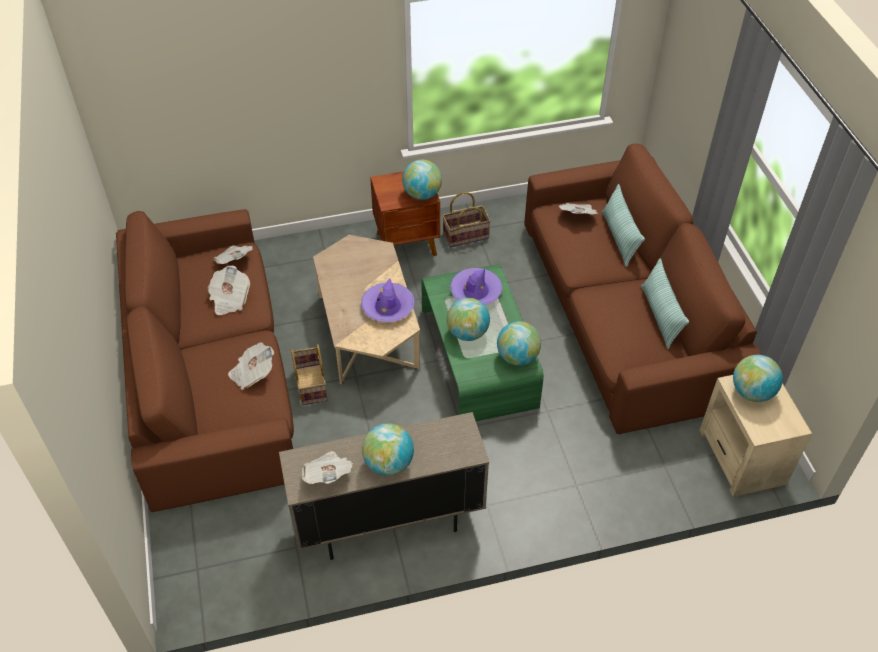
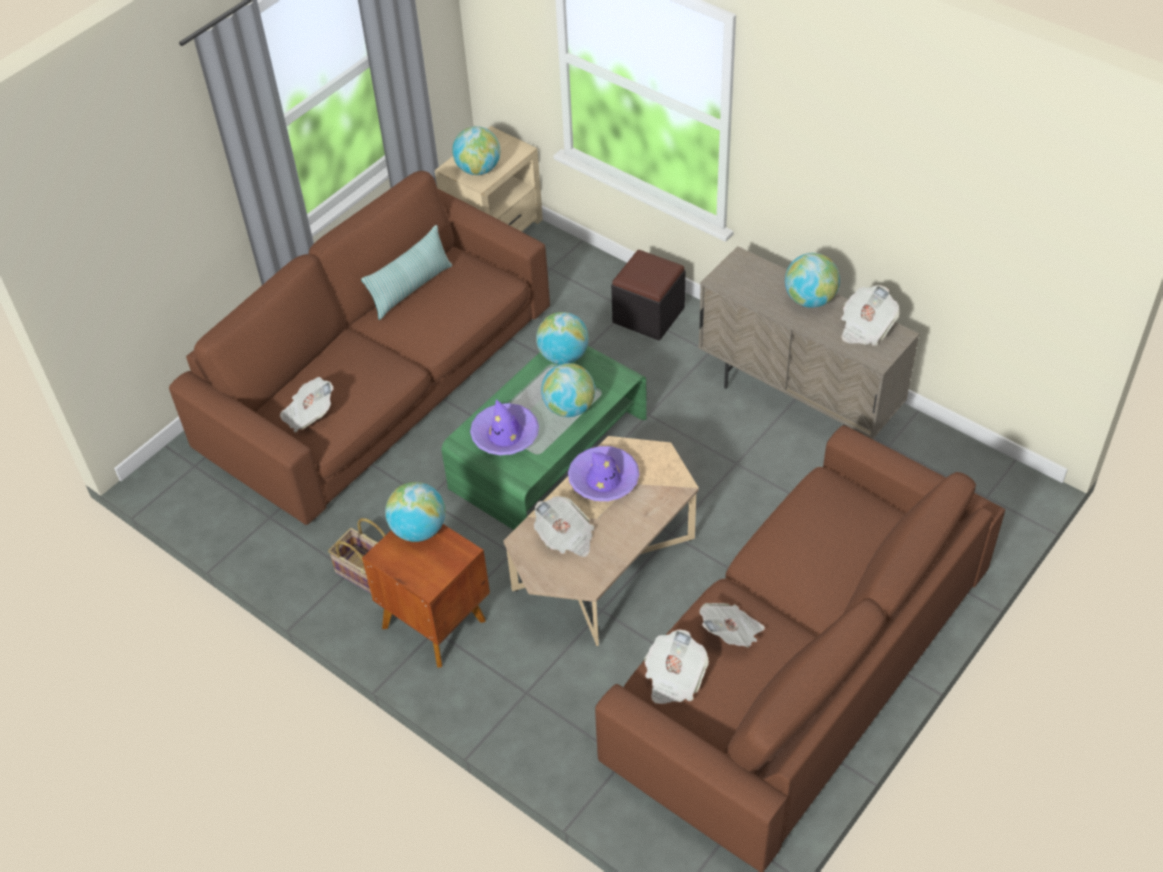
camera: 125 degrees left, 0 degrees up
(252, 373) = (800, 529): newspaper -> newspaper (565, 537)
(310, 385) = (720, 564): basket -> none
(559, 493) = (648, 315): none -> black ottoman
(619, 238) = (316, 368): pillow -> none

